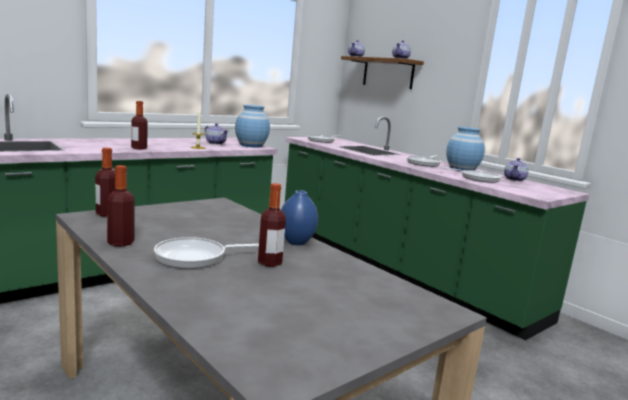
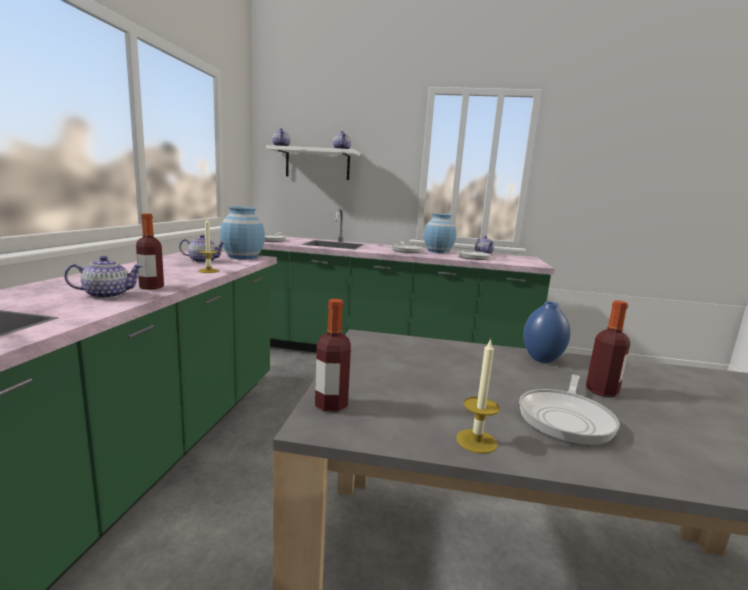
camera: 40 degrees left, 0 degrees up
(109, 147) = (106, 295): none -> teapot
(121, 243) = (476, 441): bottle -> candle
(388, 73) = (317, 164): brown shelf -> white shelf

